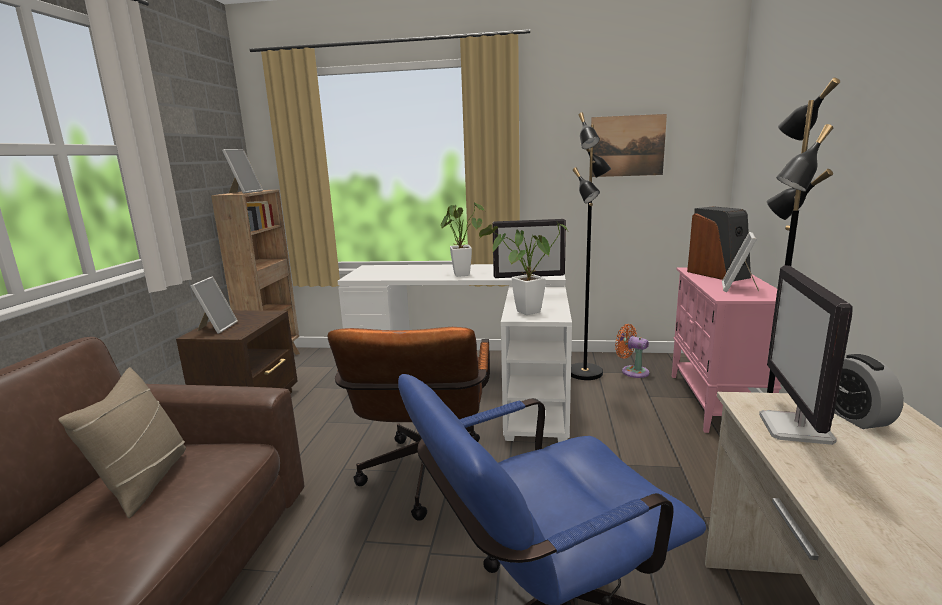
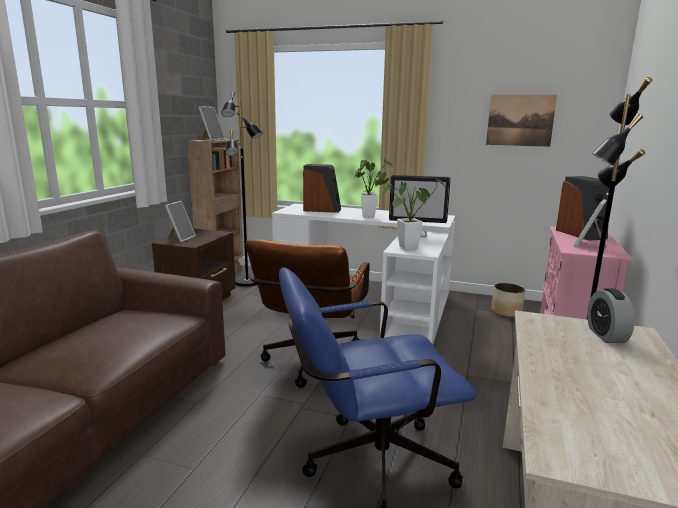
camera: 10 degrees right, 0 degrees up
(144, 481) = (120, 326): beige pillow -> none
(400, 271) = (322, 210): none -> speaker
(586, 373) = (465, 308): black floor lamp -> black floor lamp (247, 282)
(632, 371) = (506, 312): orange fan -> planter
(796, 429) = (554, 337): monitor -> none

